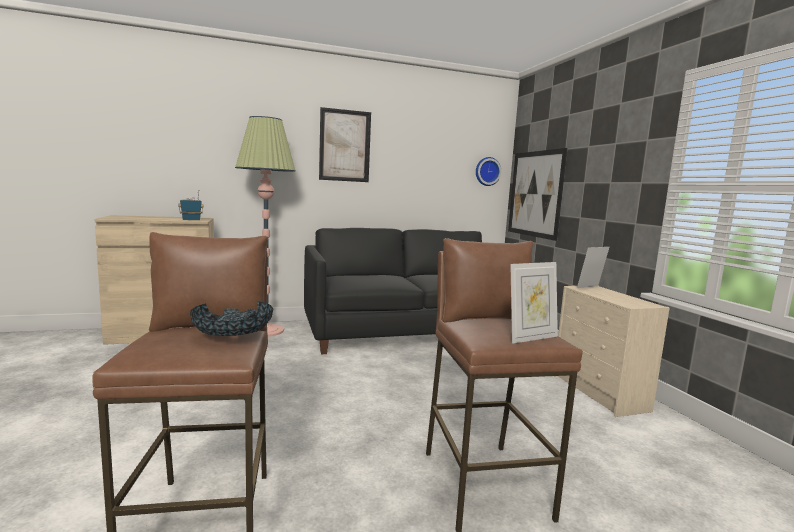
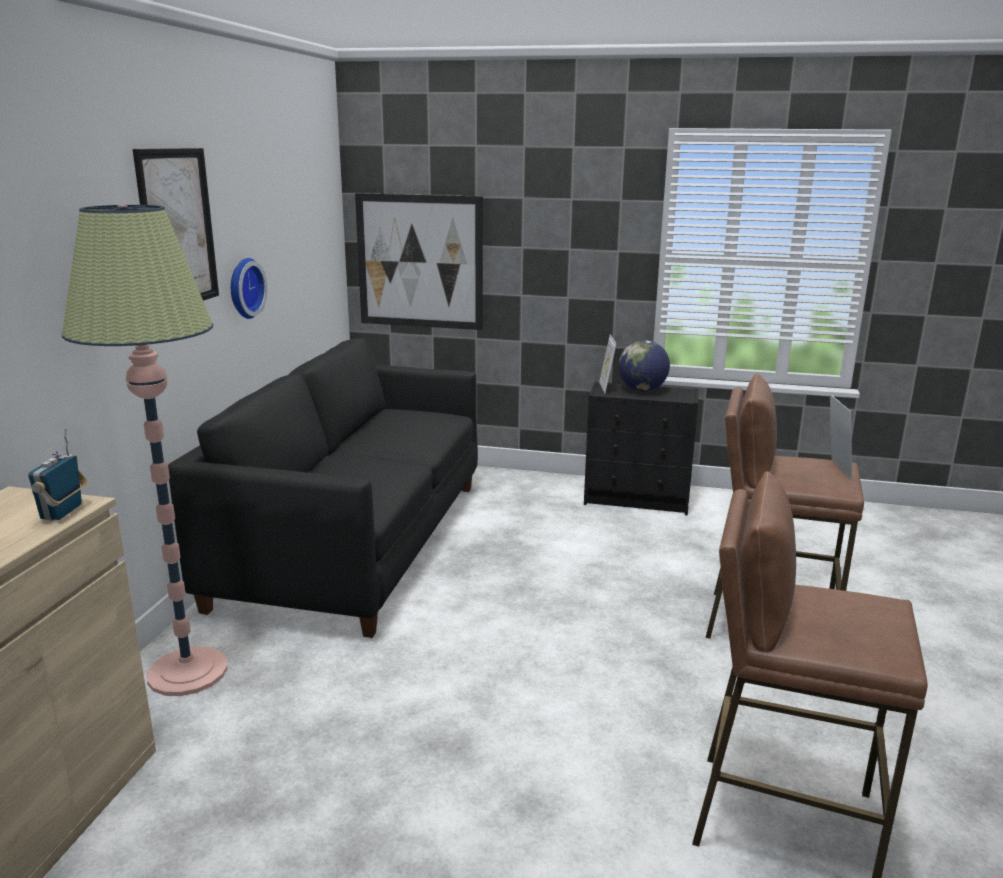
camera: 60 degrees left, 10 degrees up
(233, 335) = (820, 595): bowl -> none
(487, 171) = (327, 229): wall clock -> wall clock (243, 288)
(600, 393) = (638, 500): beige dresser -> black dresser
(615, 295) = (642, 390): none -> globe

